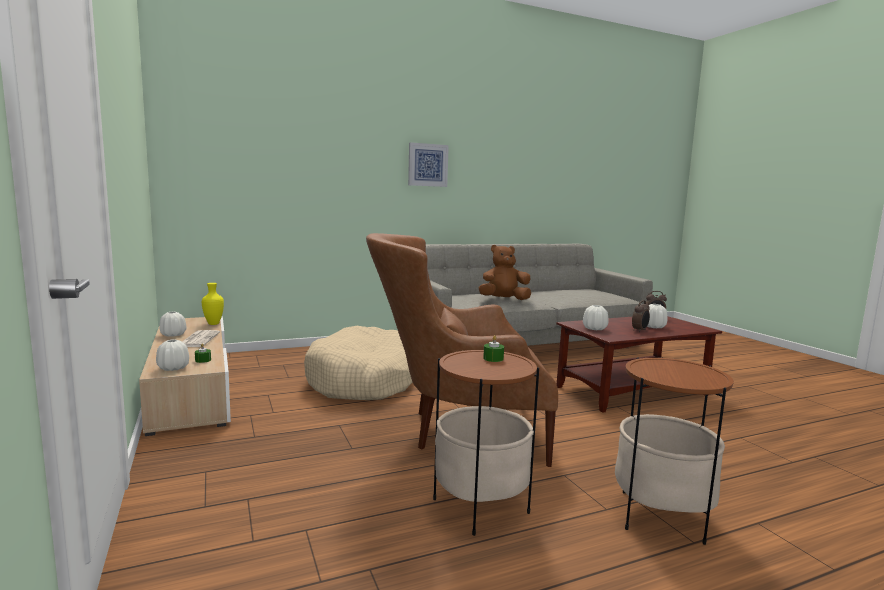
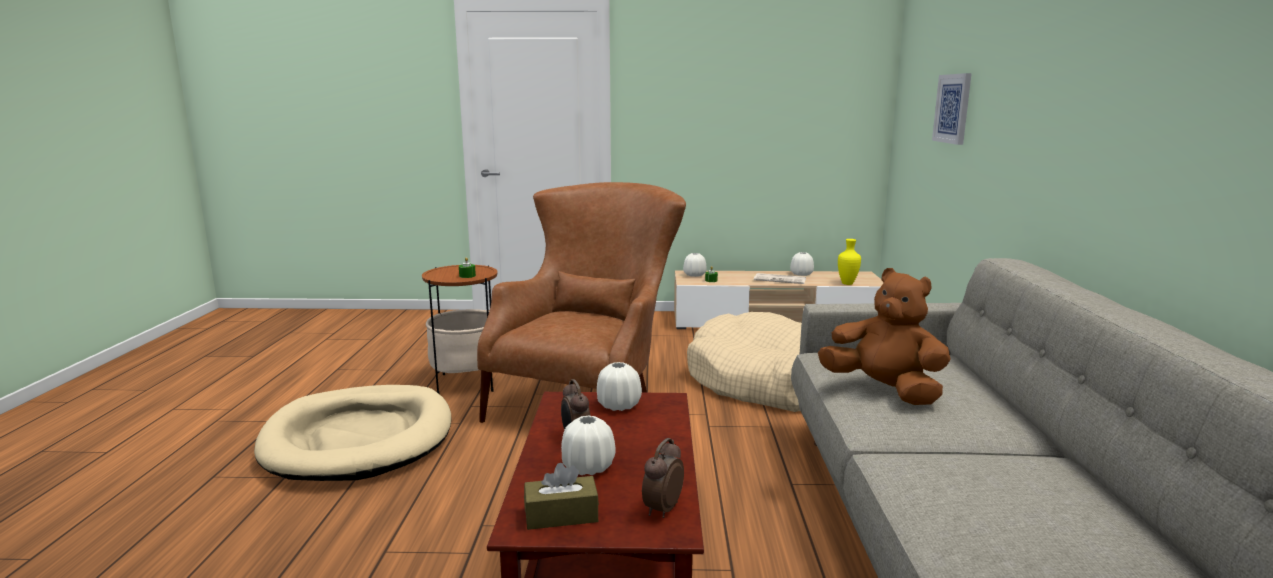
camera: 115 degrees right, 5 degrees up
(427, 165) = (1077, 90): picture -> picture (953, 108)
(503, 299) = (883, 390): brown plush toy -> brown plush toy turned 60 degrees counterclockwise
(660, 516) = (359, 438): side table -> beige dog bed
(687, 326) = (561, 515): none -> brown tissue box

